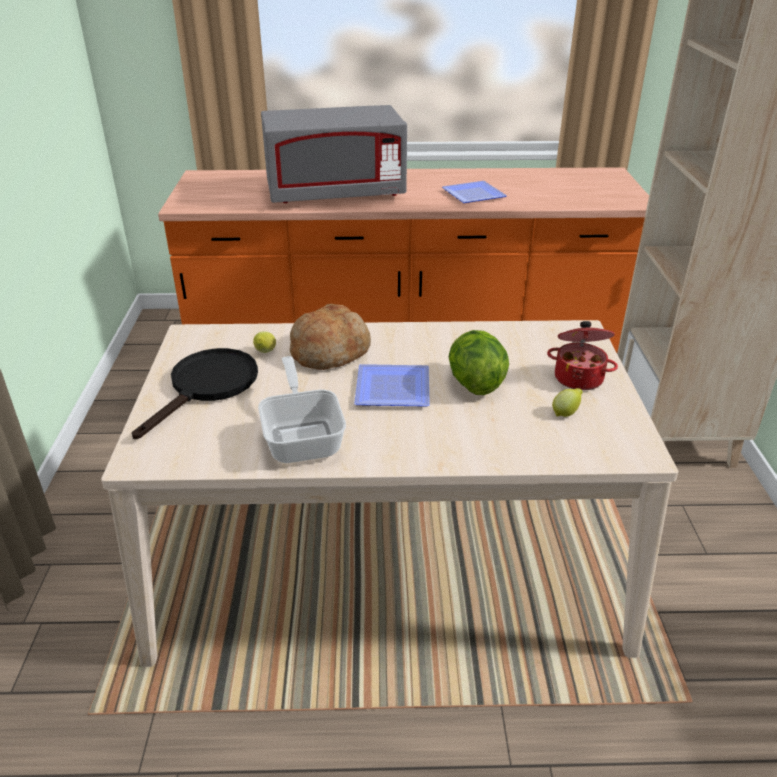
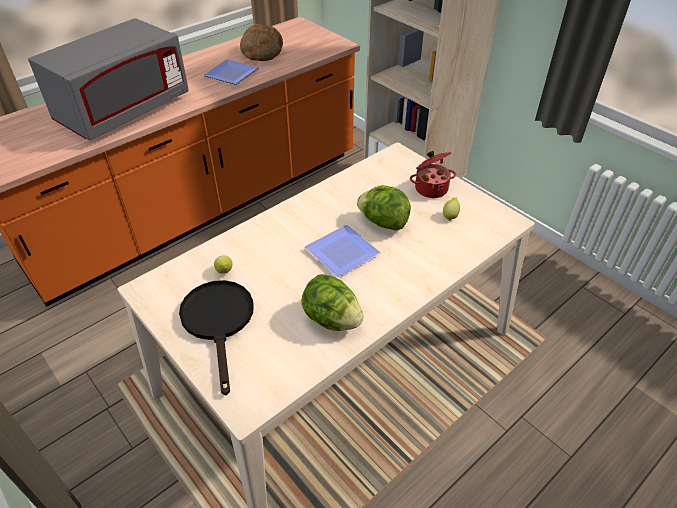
camera: 40 degrees left, 10 degrees up
(303, 437) = (332, 319): frying pan -> lettuce
(330, 351) = (269, 246): bread -> bread (261, 52)

